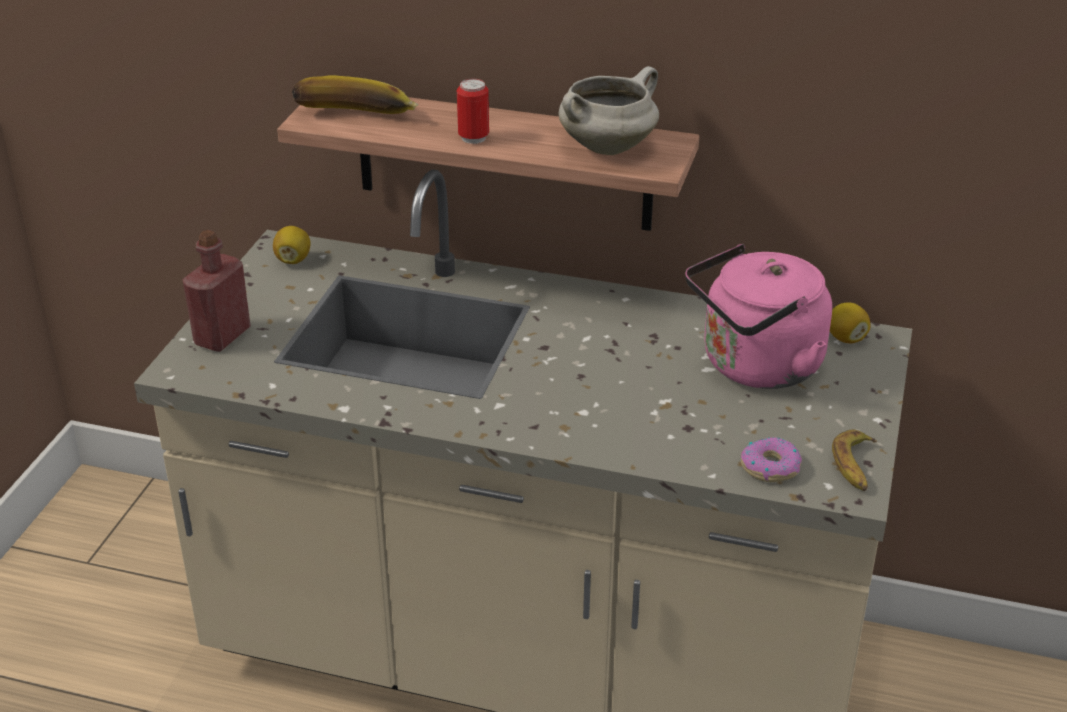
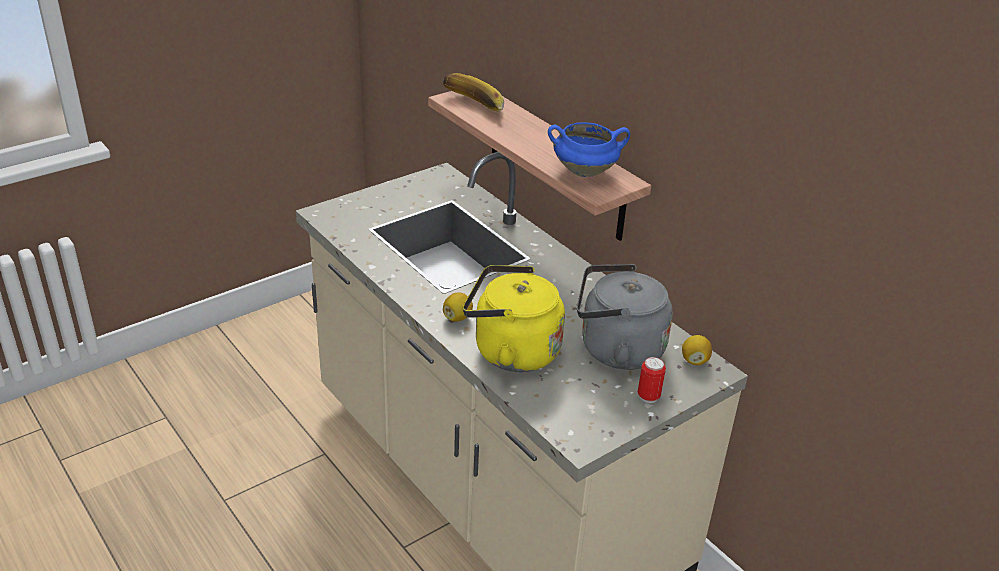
camera: 35 degrees right, 0 degrees up
(222, 336) = (360, 206): red bottle -> none
(293, 260) = (439, 183): lemon -> lemon (457, 317)
(473, 138) = (518, 138): can -> can (648, 396)
(608, 147) = (585, 171): white cooking pot -> blue cooking pot
(649, 427) = (511, 351): none -> yellow kettle
(756, 367) = (616, 349): pink kettle -> grey kettle
(770, 467) = (550, 405): donut -> none
(855, 467) = (600, 431): banana -> none

